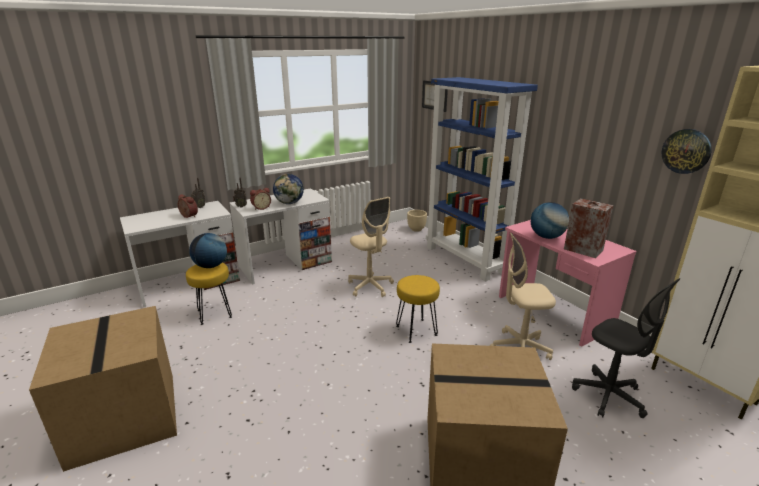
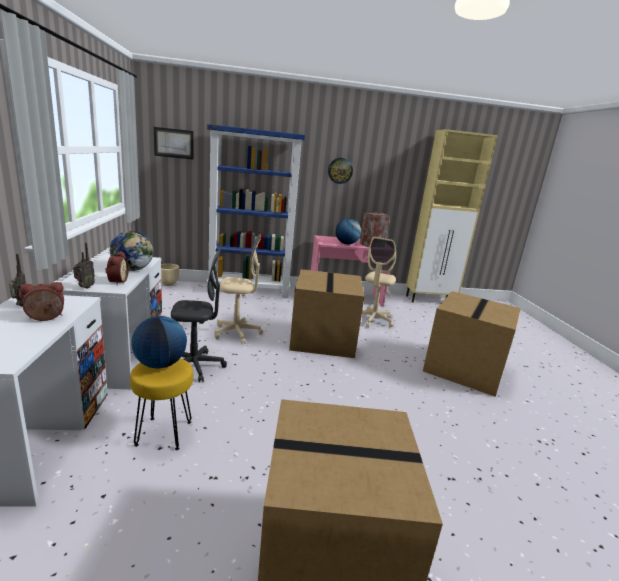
camera: 65 degrees left, 5 degrees down
(416, 331) = (324, 340): yellow stool -> cardboard box
(608, 396) = (427, 319): grey office chair -> grey office chair (195, 366)
(686, 151) = (404, 176): wall clock -> wall clock (340, 170)

